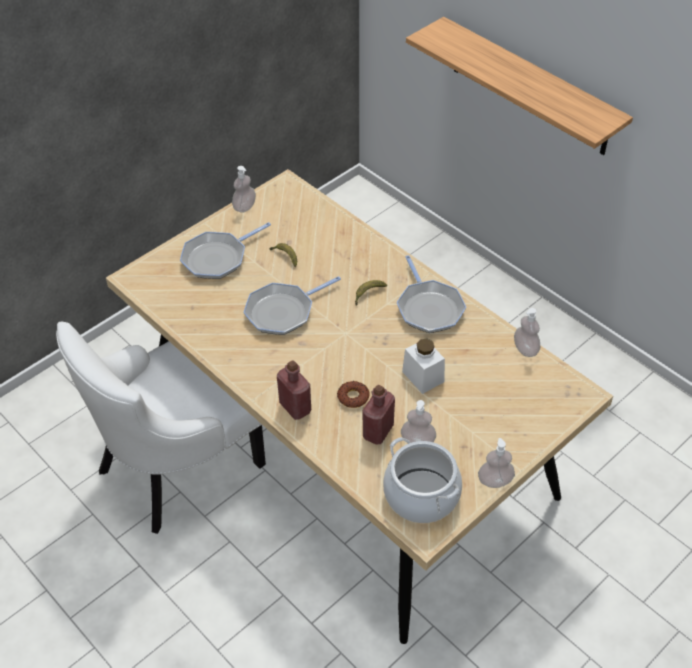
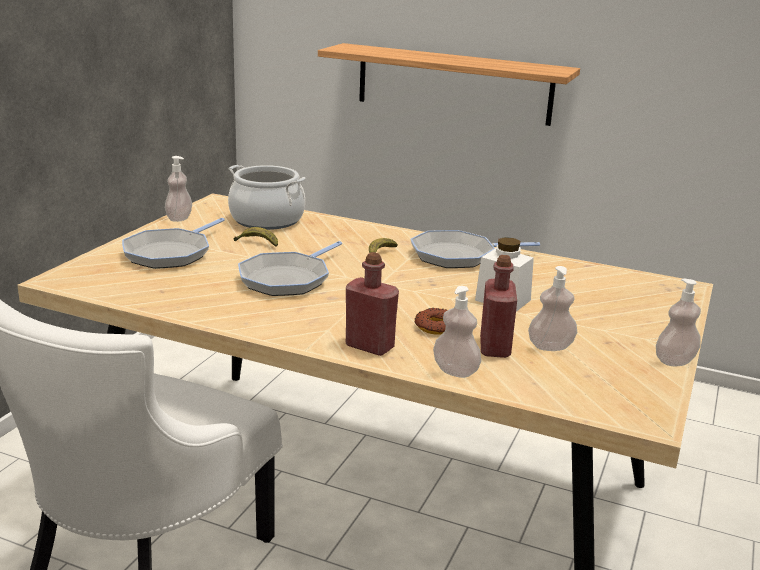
camera: 25 degrees left, 25 degrees down
(421, 495) = (605, 389): cooking pot -> cooking pot (267, 220)
(429, 308) = (457, 255): frying pan -> frying pan turned 120 degrees clockwise
(525, 349) = (590, 267): soap dispenser -> soap dispenser (455, 371)

